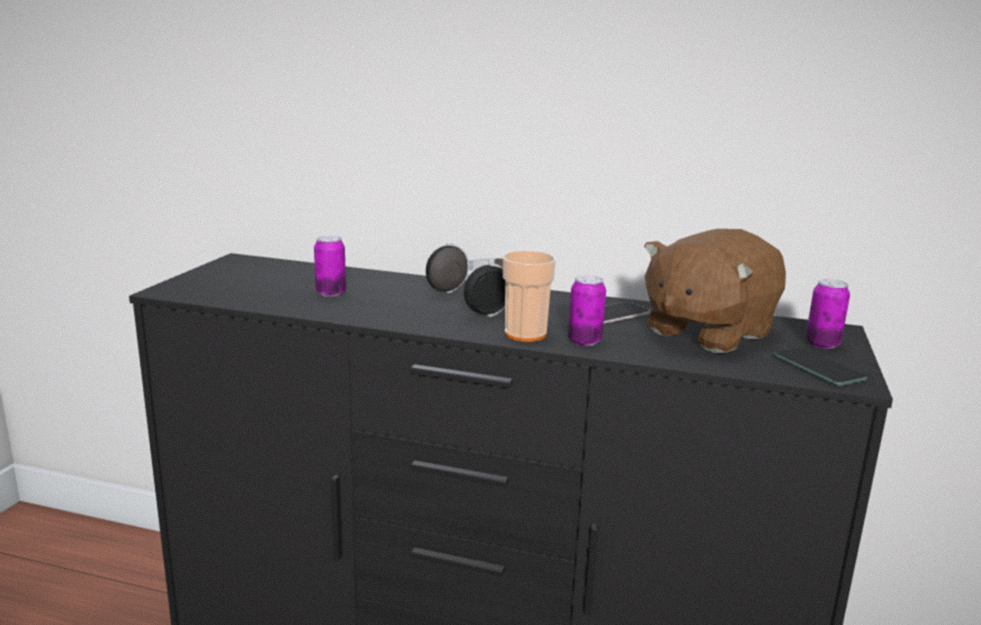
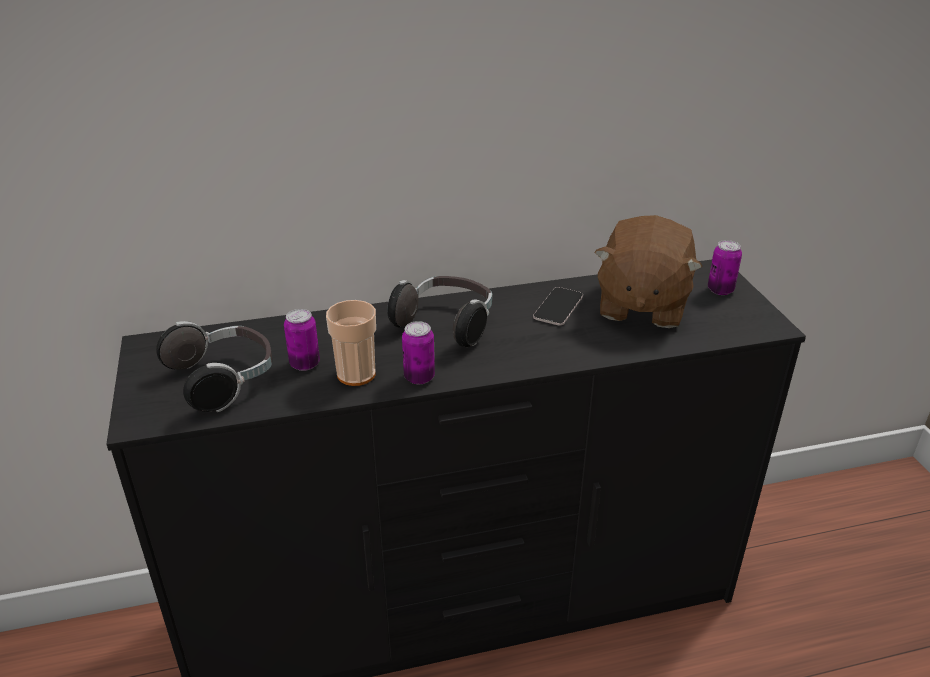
camera: 30 degrees left, 15 degrees up
(258, 287) = (224, 380): none -> headphones
(525, 334) = (524, 358): cup -> cup (356, 374)
(584, 341) = (573, 349): can -> can (419, 377)
(818, 368) = (741, 319): phone -> none

